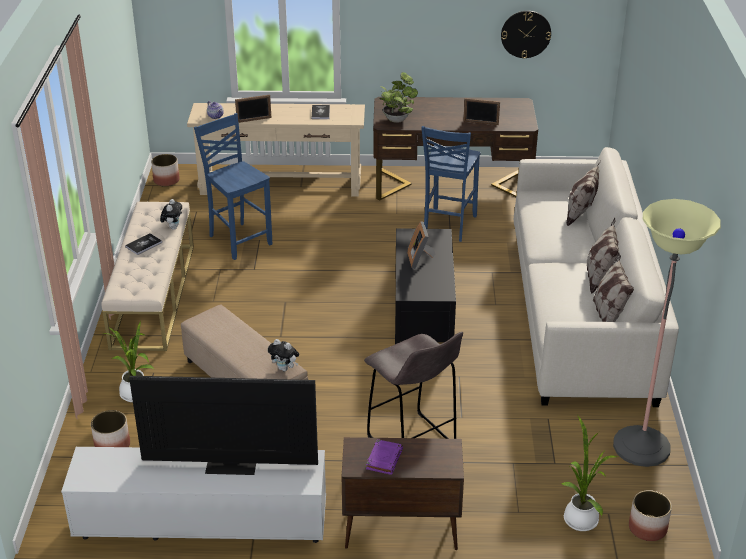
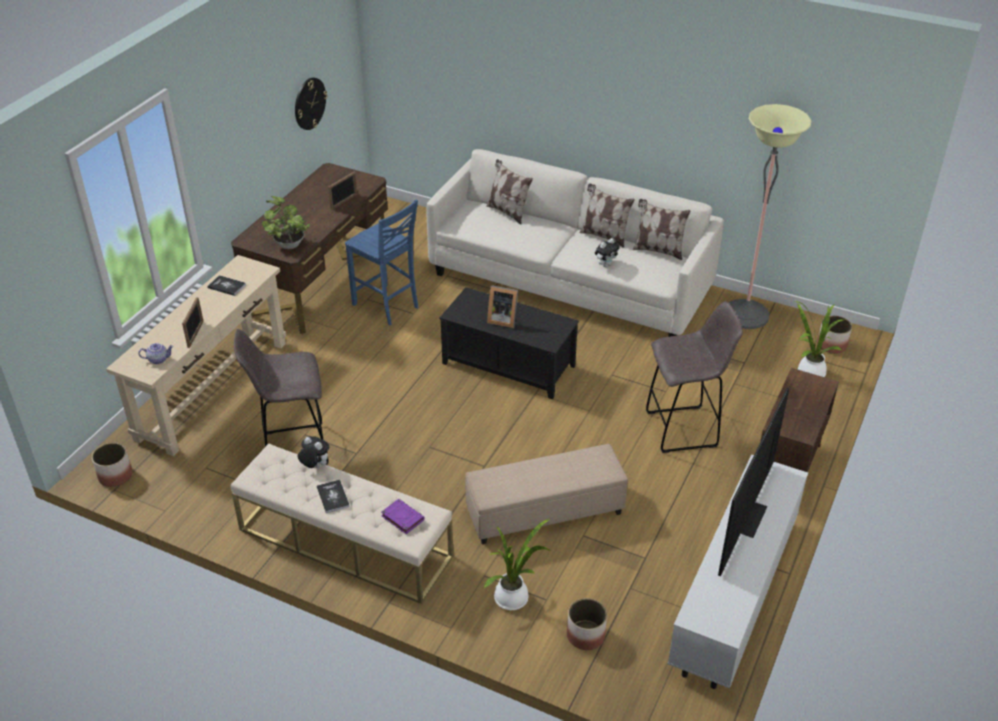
camera: 65 degrees left, 5 degrees up
(239, 240) = (292, 449): blue chair -> grey stool
(285, 368) = (600, 455): plush toy -> plush toy (606, 264)
(384, 459) = (800, 415): purple book -> purple book (402, 518)

